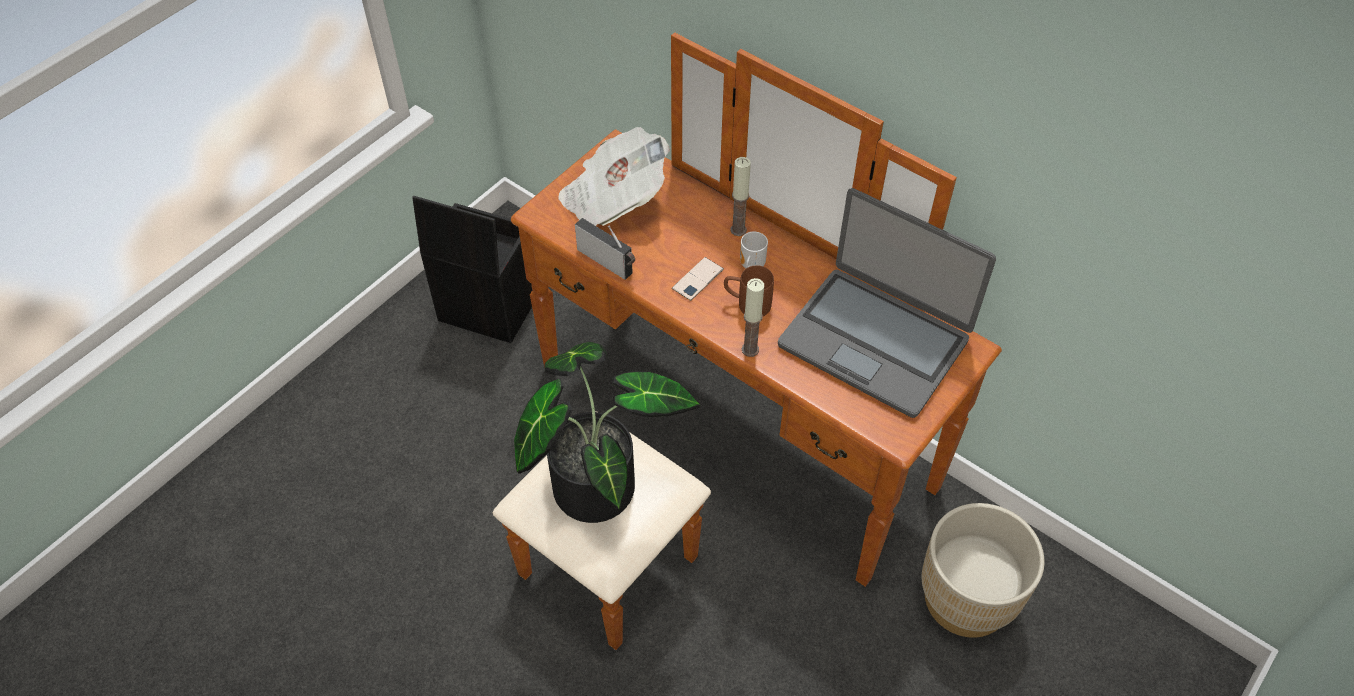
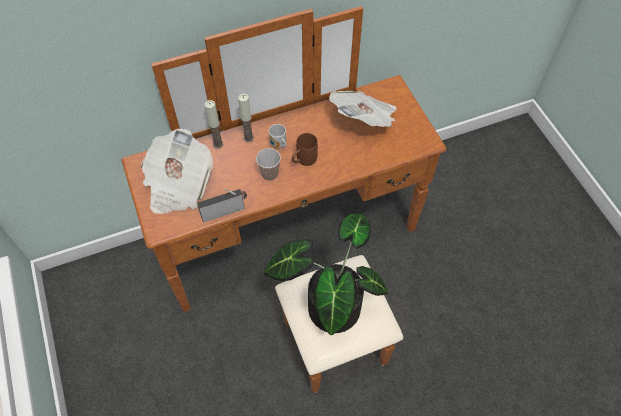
camera: 60 degrees left, 5 degrees up
(487, 307) = (115, 322): black storage box -> none
(697, 279) = (270, 174): phone -> cup
(750, 349) = (334, 174): candle -> candle (218, 144)
(874, 341) = (364, 120): laptop -> newspaper
(966, 598) = (443, 193): beige planter -> none

